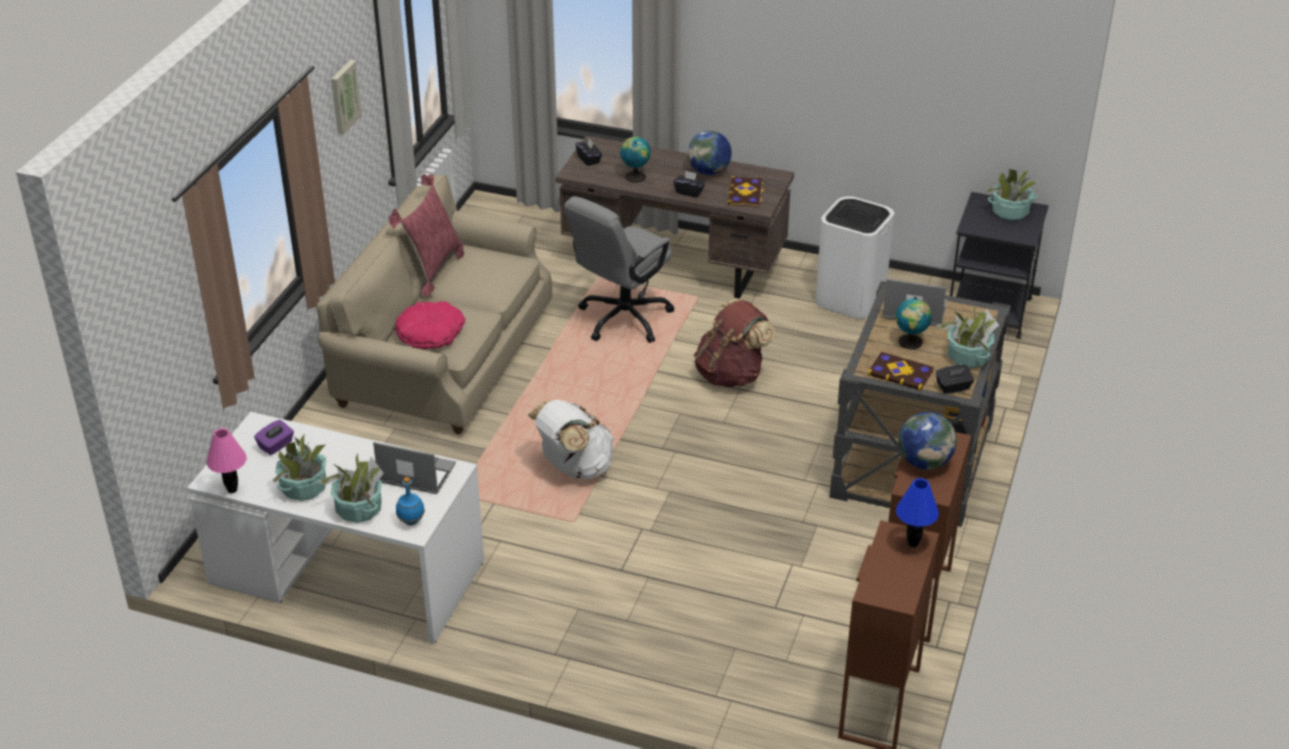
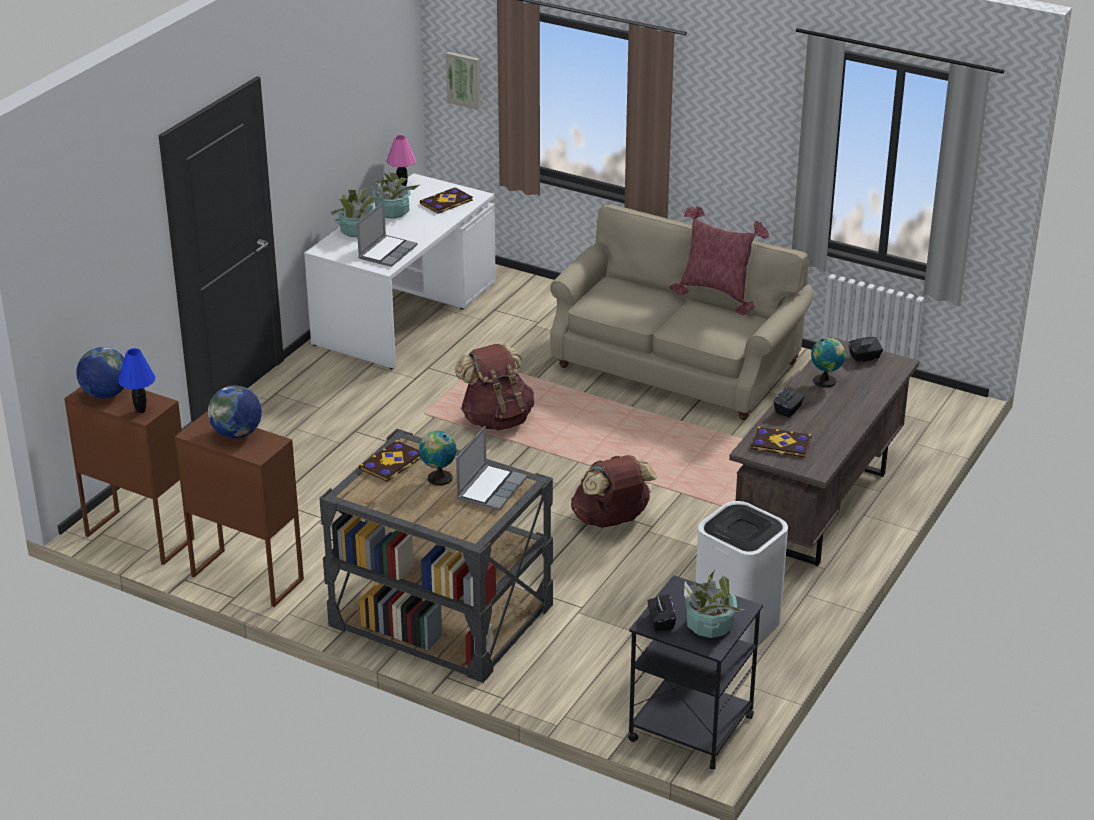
camera: 100 degrees right, 5 degrees down
(276, 445) = (447, 202): purple tissue box -> book
(344, 96) = (757, 109): picture -> picture (464, 79)
(411, 521) = (333, 249): blue bottle -> none
(429, 334) = (618, 294): pink pillow -> none
(574, 467) = (496, 419): white backpack -> brown backpack
(621, 321) = (719, 465): grey office chair -> none
(709, 172) = (831, 426): globe -> globe (105, 394)
(953, 387) = (356, 489): black tissue box -> black tissue box (660, 621)
(968, 357) = (400, 507): potted plant -> none

